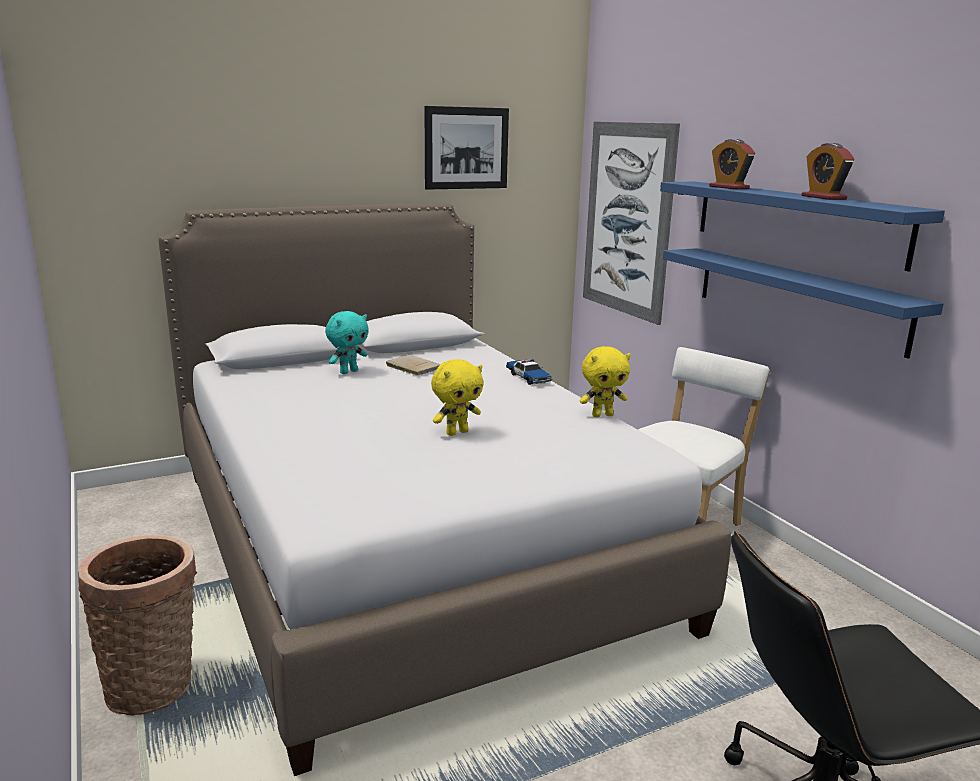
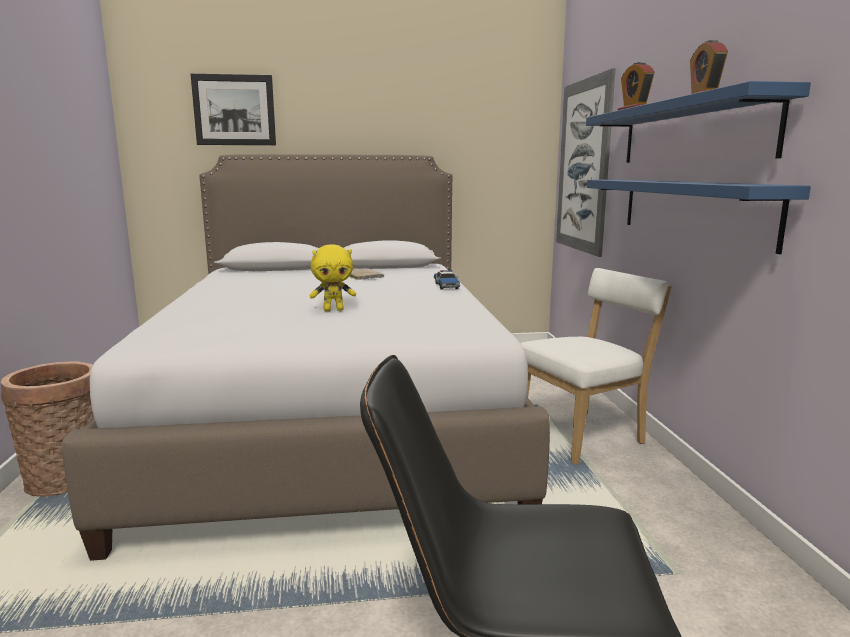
camera: 20 degrees right, 5 degrees down
(348, 372) = (310, 275): turquoise plush toy -> none
(466, 148) = (450, 112): picture -> picture (234, 110)
(602, 415) = (476, 309): yellow plush toy -> none

